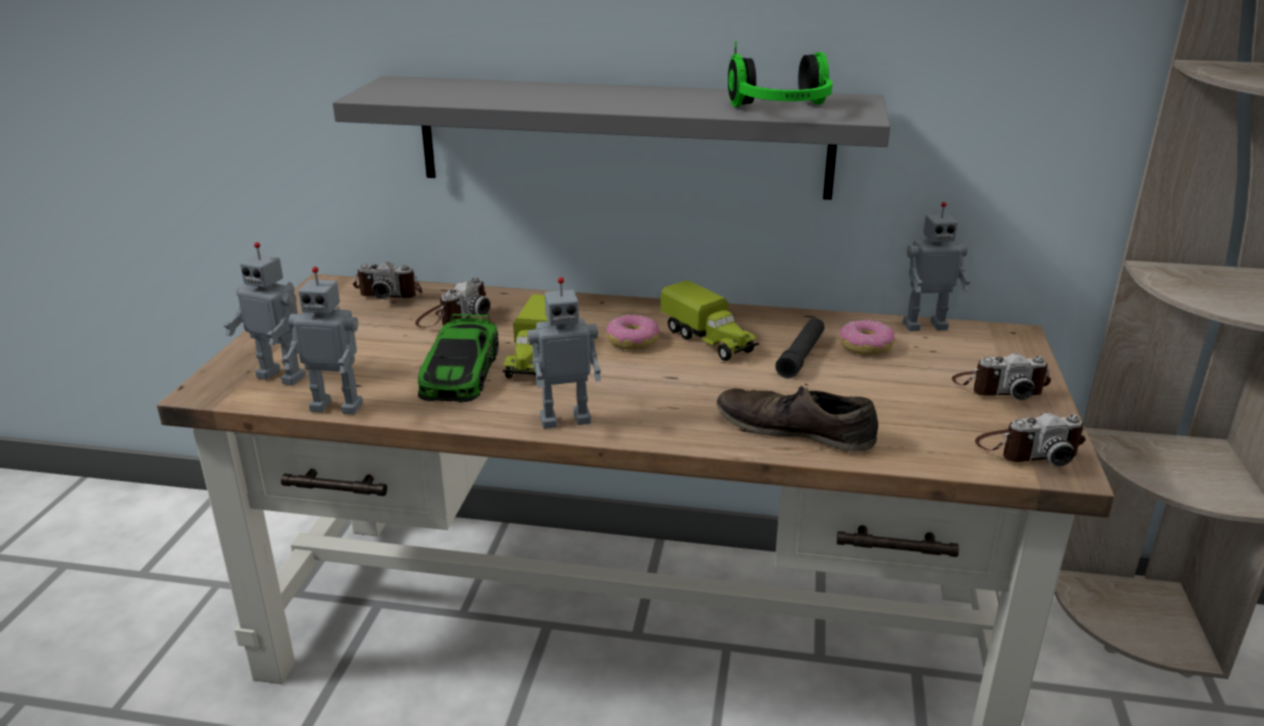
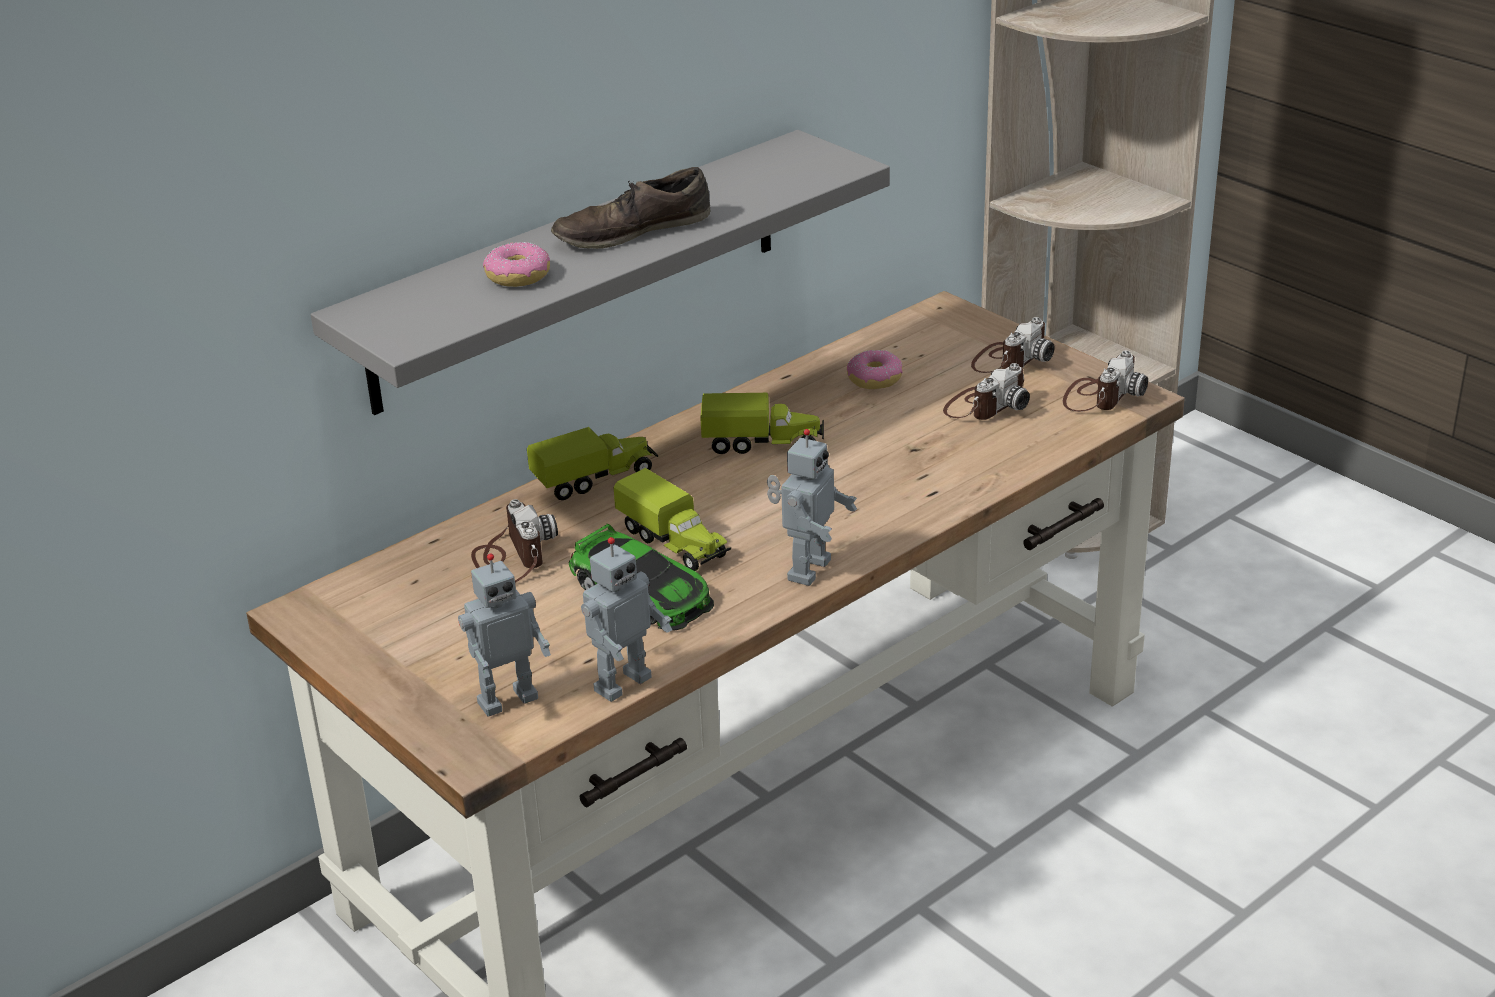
camera: 50 degrees left, 5 degrees up
(390, 292) = (388, 575): camera -> camera (985, 405)
(579, 306) = (596, 479): none -> toy truck
(632, 341) = (710, 481): donut -> donut (518, 276)
(782, 110) = (783, 184): headphones -> none
(794, 429) = (958, 472): brown shoe -> brown shoe (632, 231)
(801, 356) = (850, 414): black flashlight -> none
(924, 325) = (876, 336): toy robot -> none

